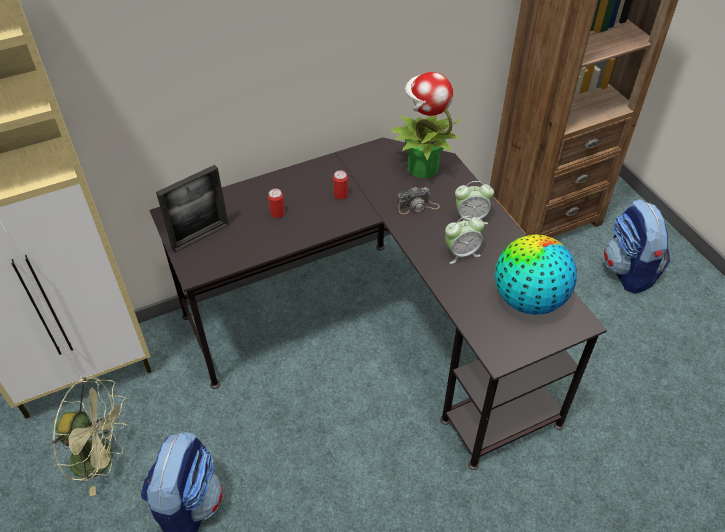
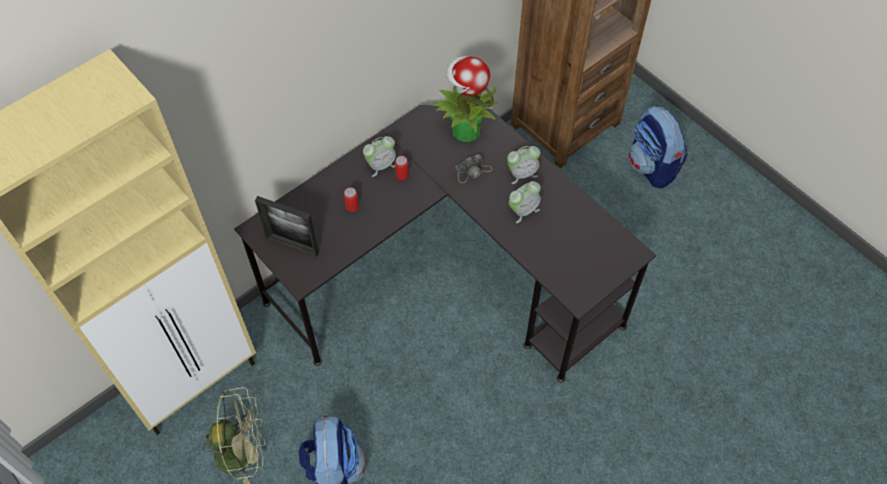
camera: 15 degrees left, 10 degrees up
(200, 237) = (292, 245): picture frame -> picture frame turned 75 degrees clockwise
(322, 182) = (381, 165): none -> alarm clock
(528, 299) = (588, 242): globe -> none

